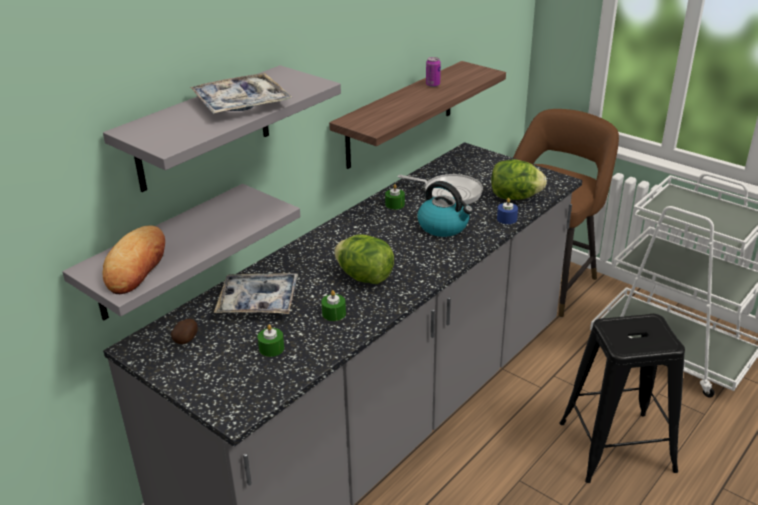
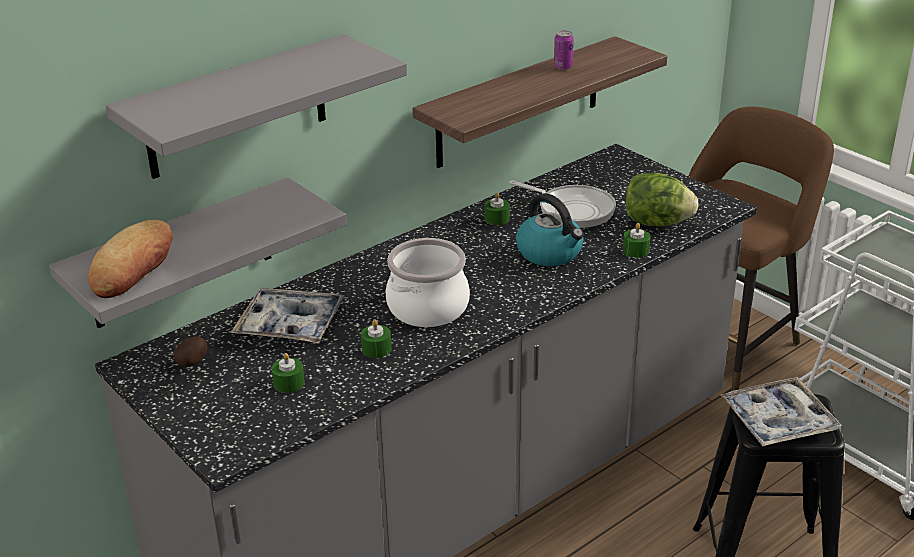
camera: 10 degrees right, 0 degrees up
(241, 103) = (276, 81): tray -> tray (778, 421)
(364, 277) = (428, 308): lettuce -> cooking pot
(507, 219) = (635, 250): blue candle -> green candle

